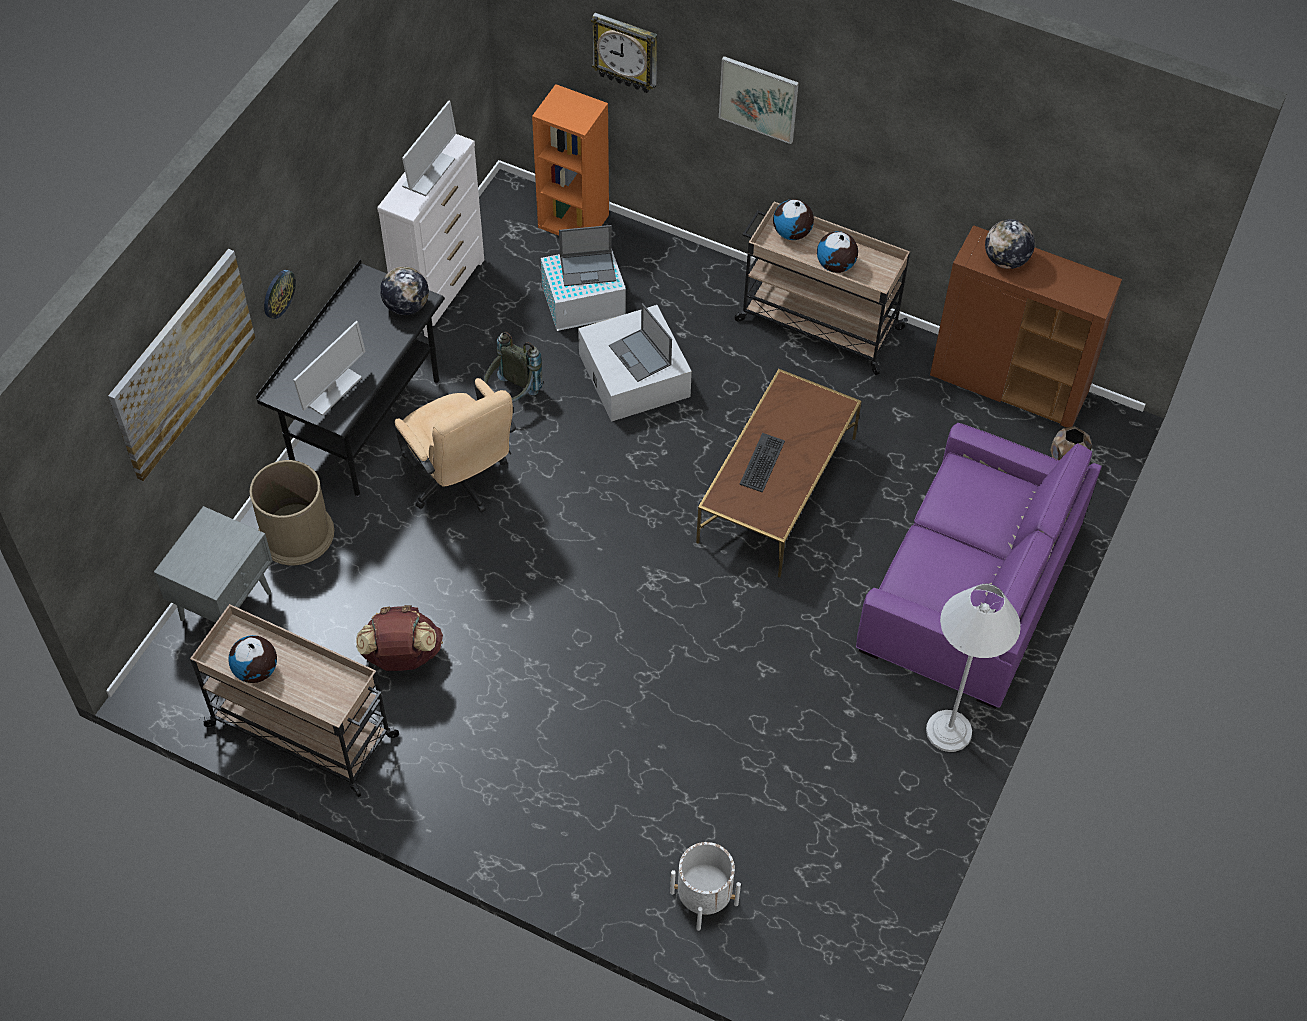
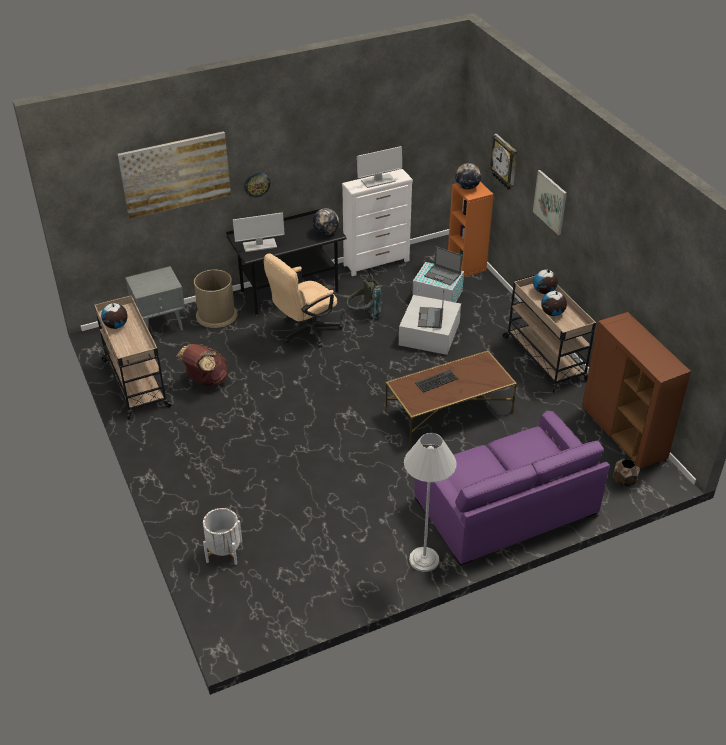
camera: 40 degrees right, 15 degrees down
(459, 482) = (305, 332): beige office chair -> beige office chair turned 45 degrees clockwise
(1005, 260) = (629, 333): globe -> globe (467, 187)

